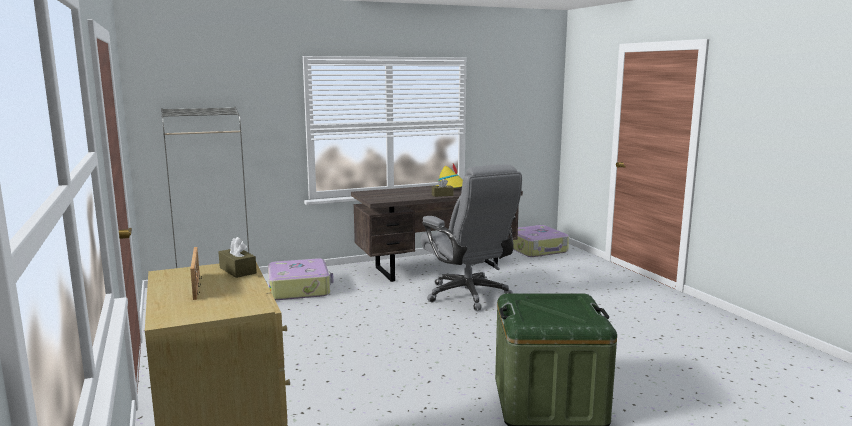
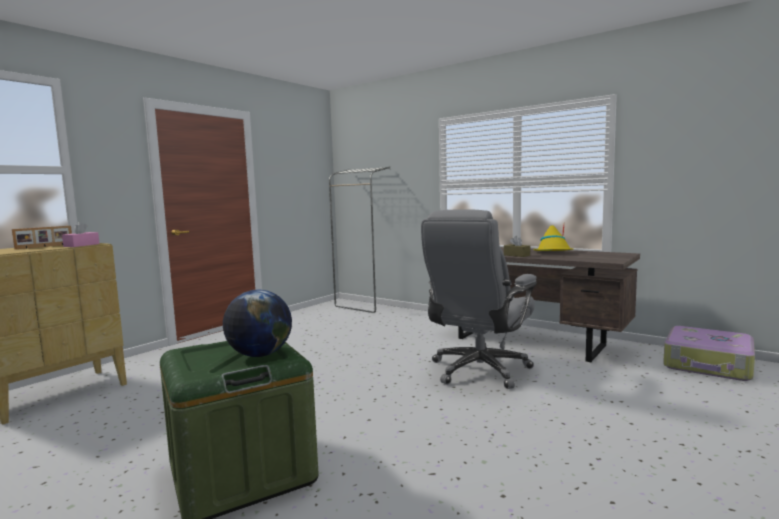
camera: 60 degrees right, 5 degrees down
(237, 270) = (81, 245): brown tissue box -> pink tissue box
(299, 288) = (393, 322): suitcase -> none
(562, 302) = (259, 355): none -> globe

